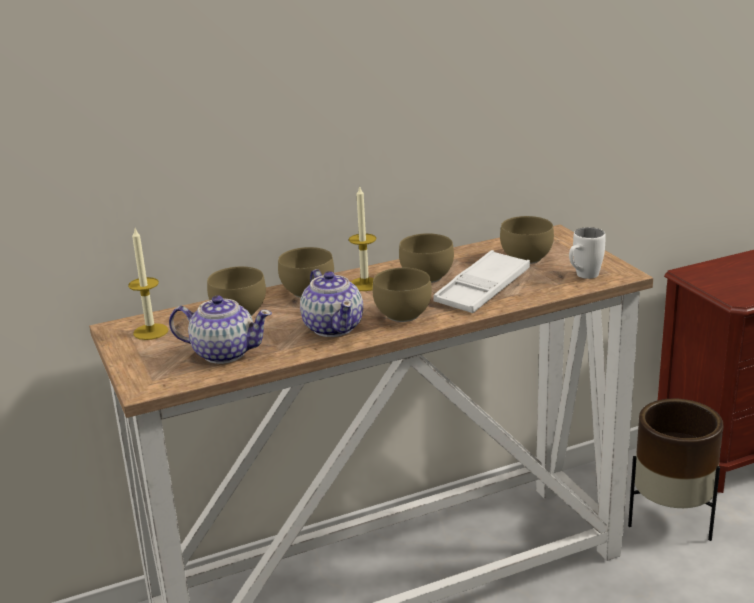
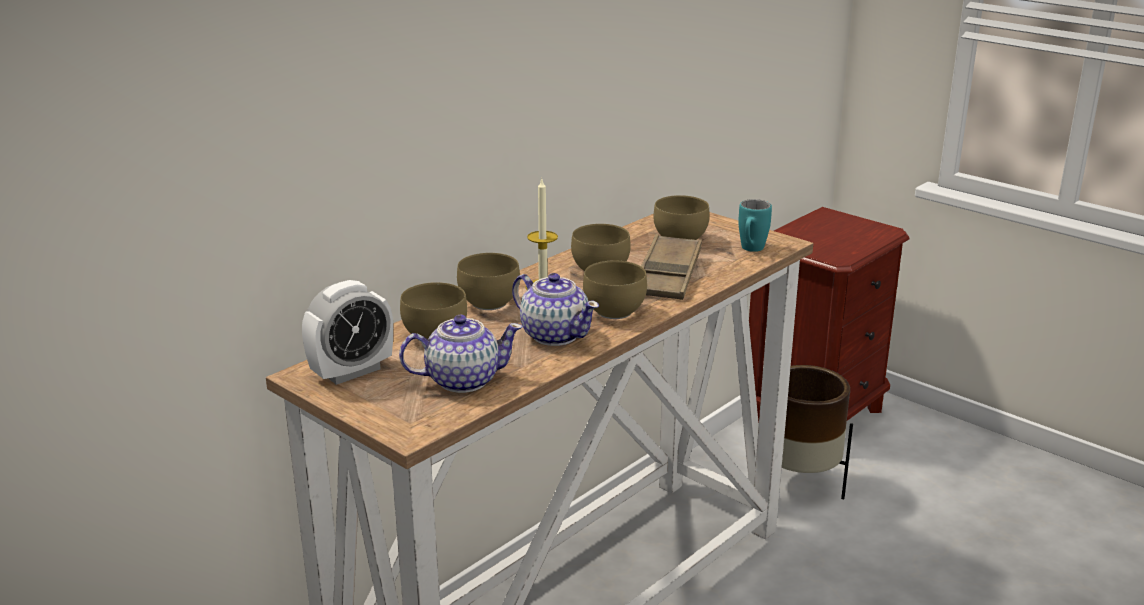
camera: 25 degrees left, 0 degrees up
(151, 332) = (352, 372): candle -> alarm clock
(482, 289) = (668, 275): white tray -> brown tray
(583, 276) = (750, 250): white mug -> turquoise mug

